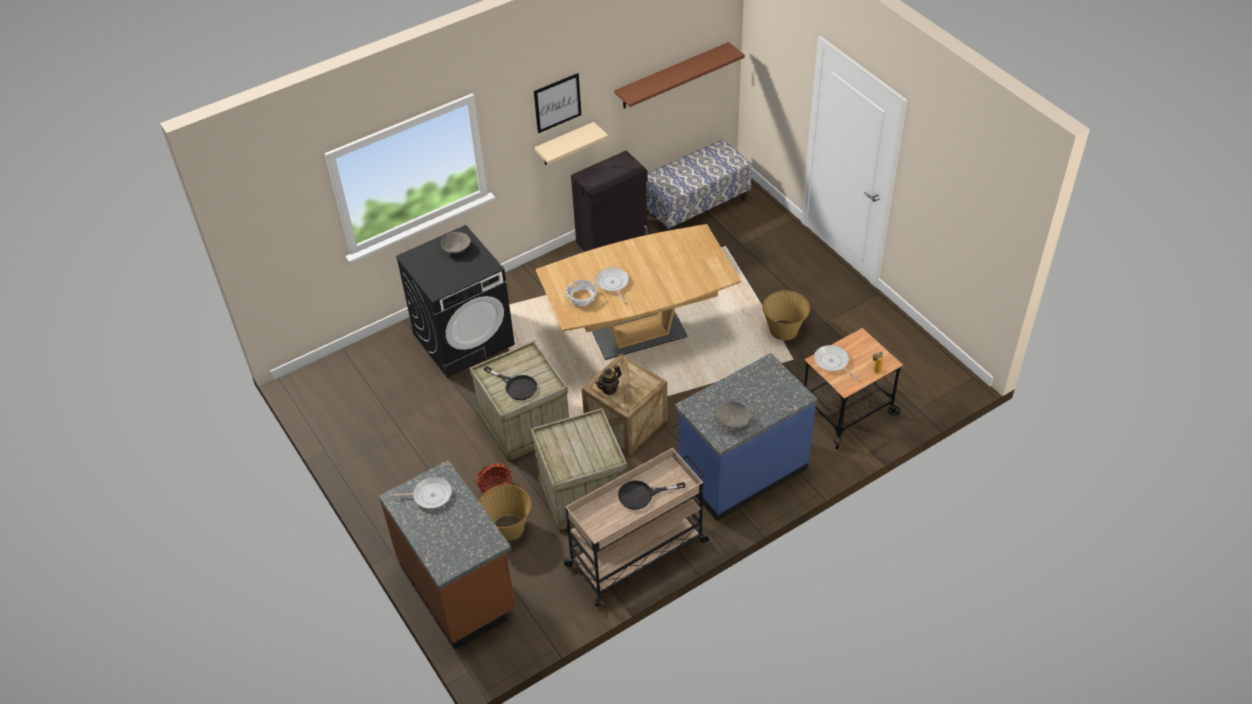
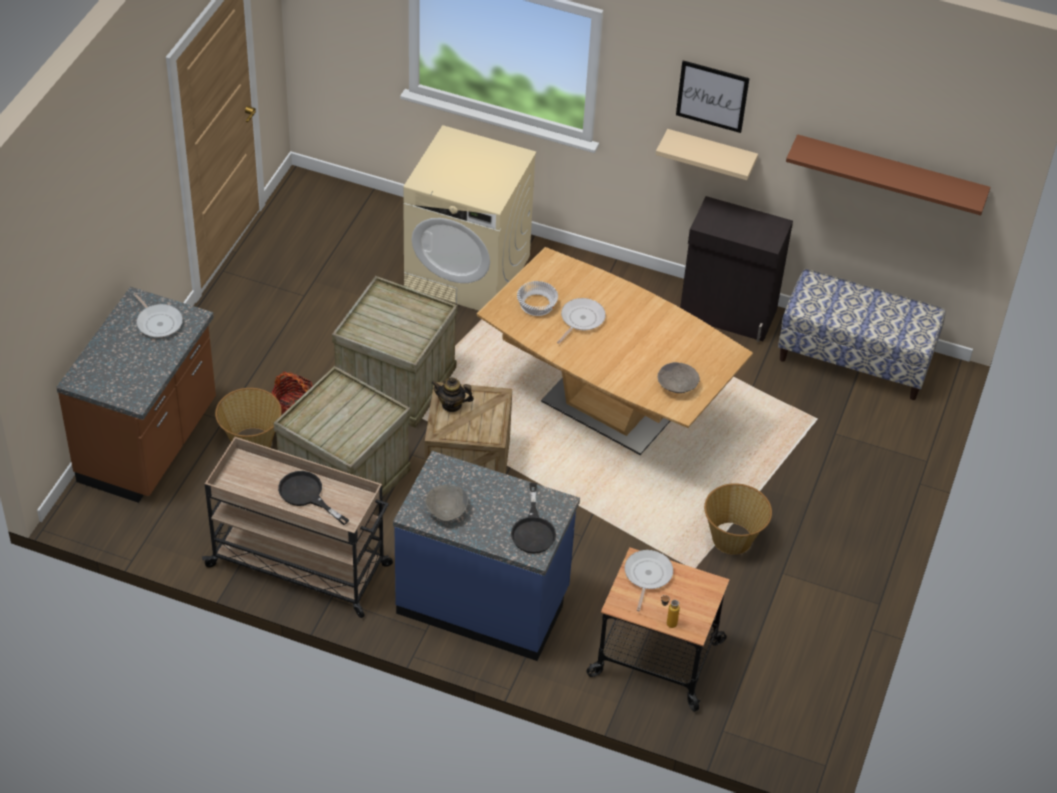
camera: 50 degrees right, 0 degrees up
(457, 249) = (494, 163): grey bowl -> grey bowl (677, 386)
(464, 339) = (468, 272): black washing machine -> beige washing machine
(516, 386) = (383, 325): black frying pan -> black frying pan (533, 529)

